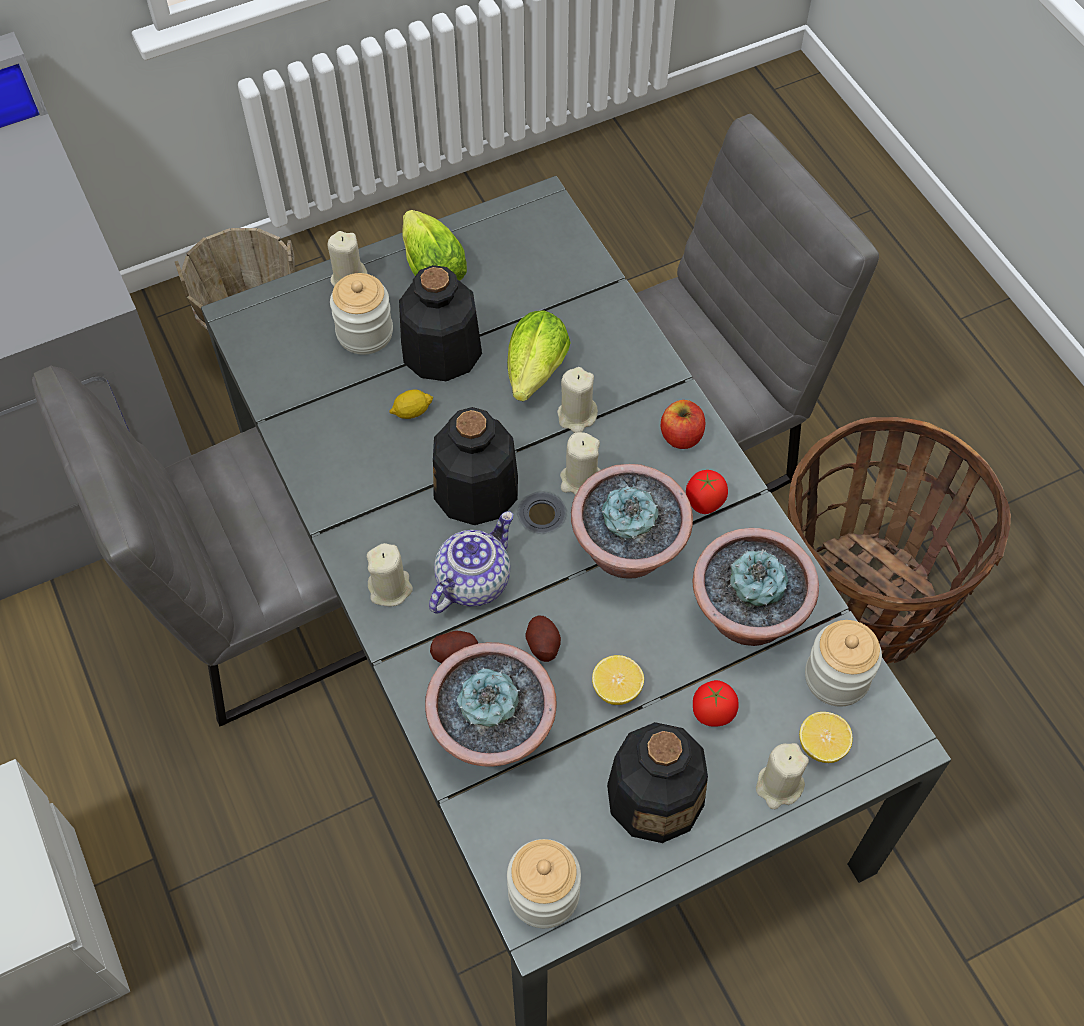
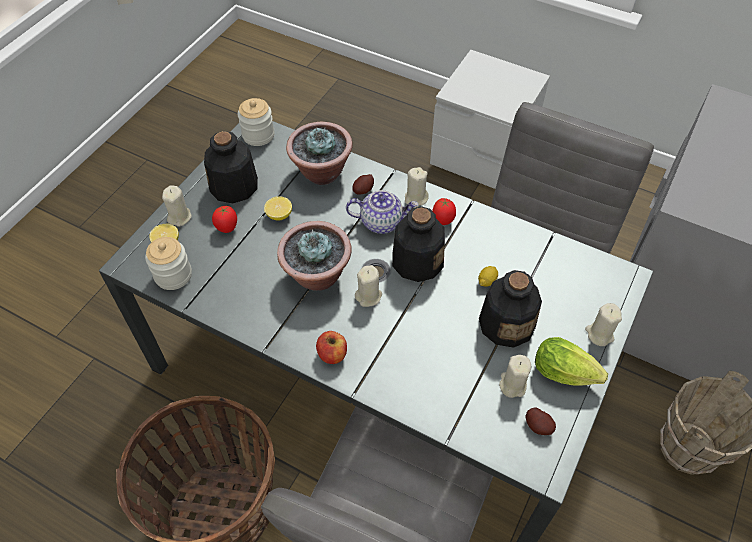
camera: 145 degrees right, 5 degrees down
(365, 333) = (556, 308): jar -> none
(473, 580) = (382, 222): teapot -> teapot turned 90 degrees counterclockwise
(534, 376) = (442, 340): lettuce -> none
(543, 644) = (327, 214): potato -> potato (538, 426)
(577, 416) = (399, 331): beige candle -> beige candle (512, 385)
(703, 504) = (293, 322): tomato -> tomato (443, 221)
(746, 616) = (235, 278): potted plant -> none

